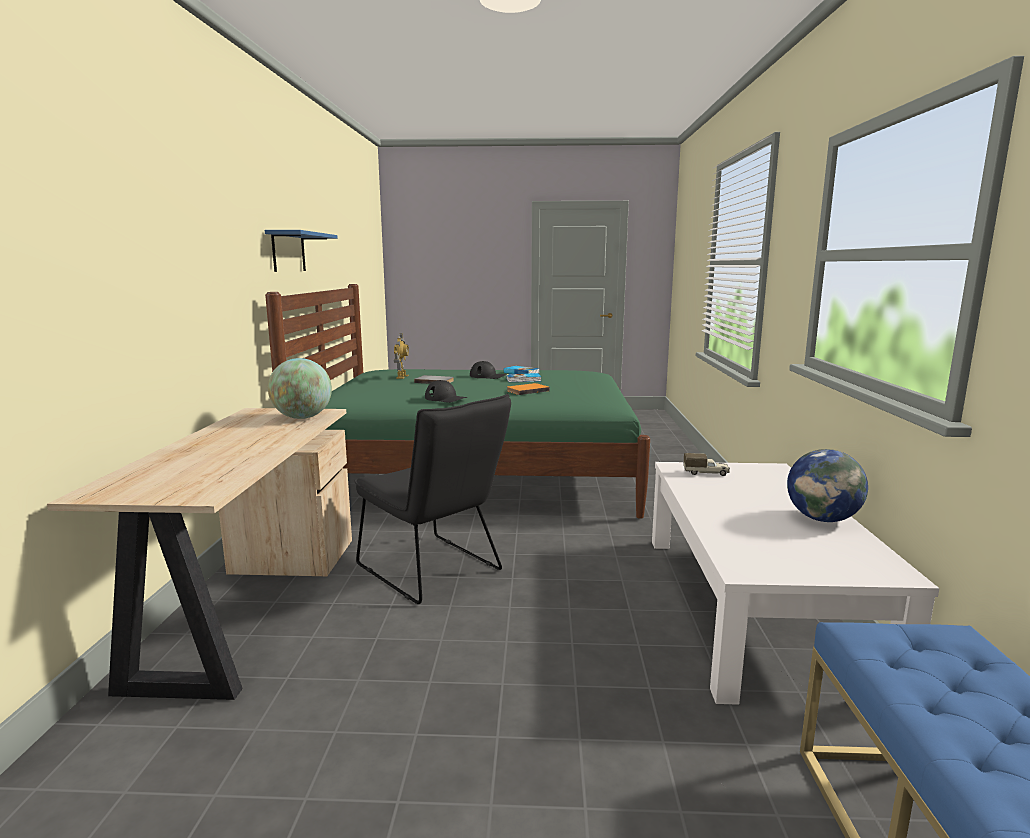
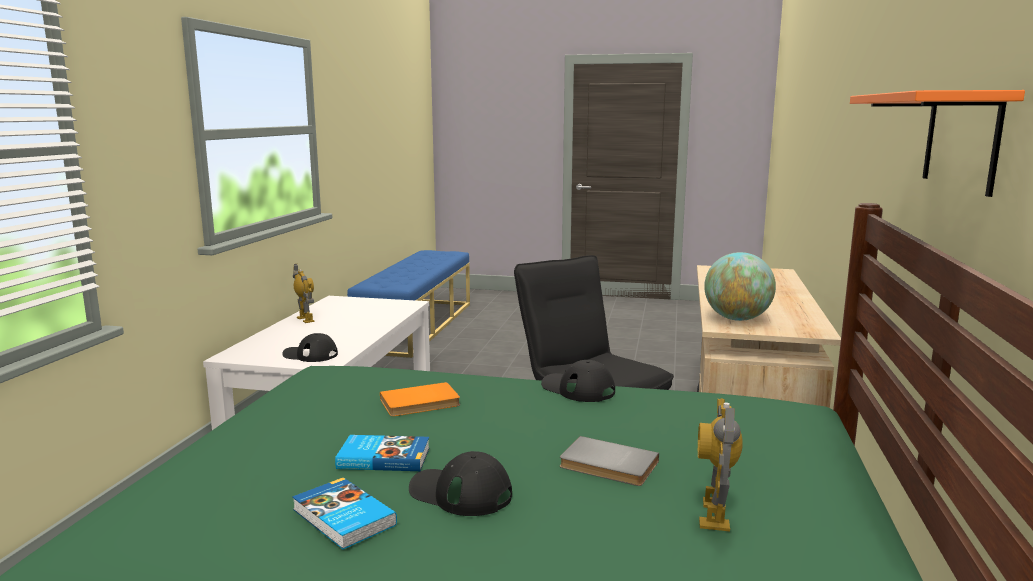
camera: 170 degrees left, 0 degrees up
(288, 252) = (961, 140): blue shelf -> orange shelf
(706, 473) = (310, 355): toy truck -> black cap
(822, 519) = (305, 319): globe -> toy robot

